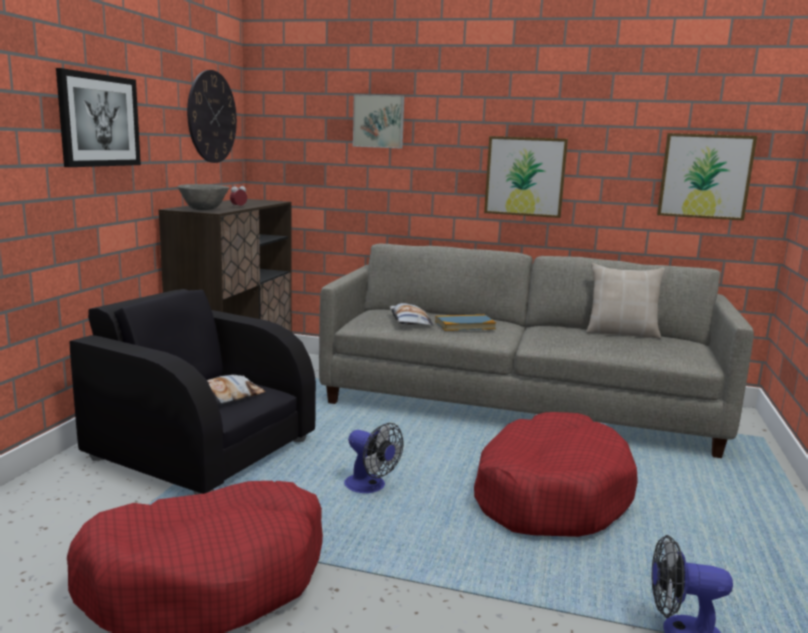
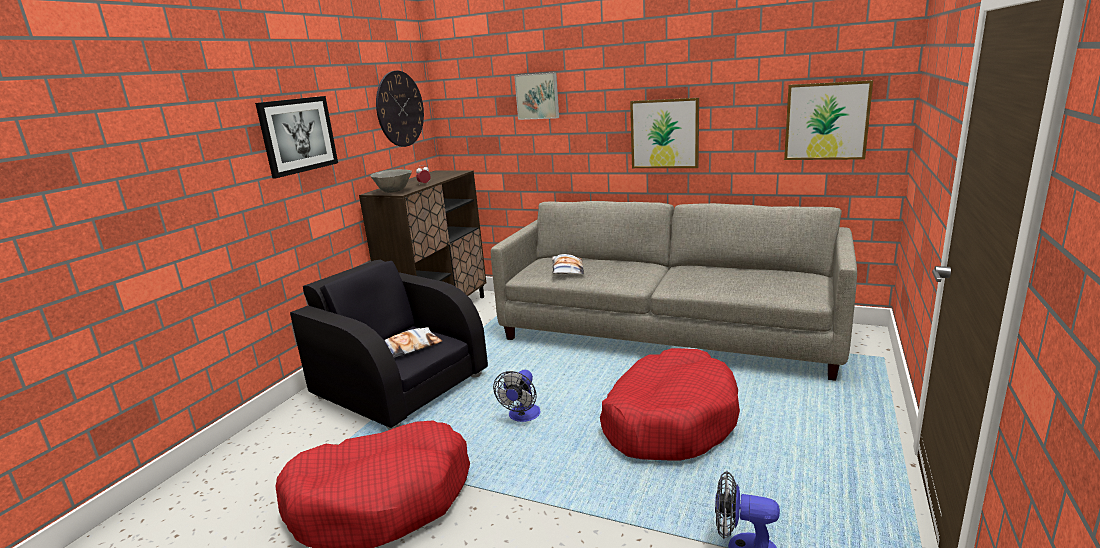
camera: 10 degrees right, 5 degrees up
(370, 487) = (522, 417): fan -> fan turned 60 degrees clockwise
(465, 325) = (612, 271): book -> none
(621, 333) = (750, 270): beige pillow -> none

